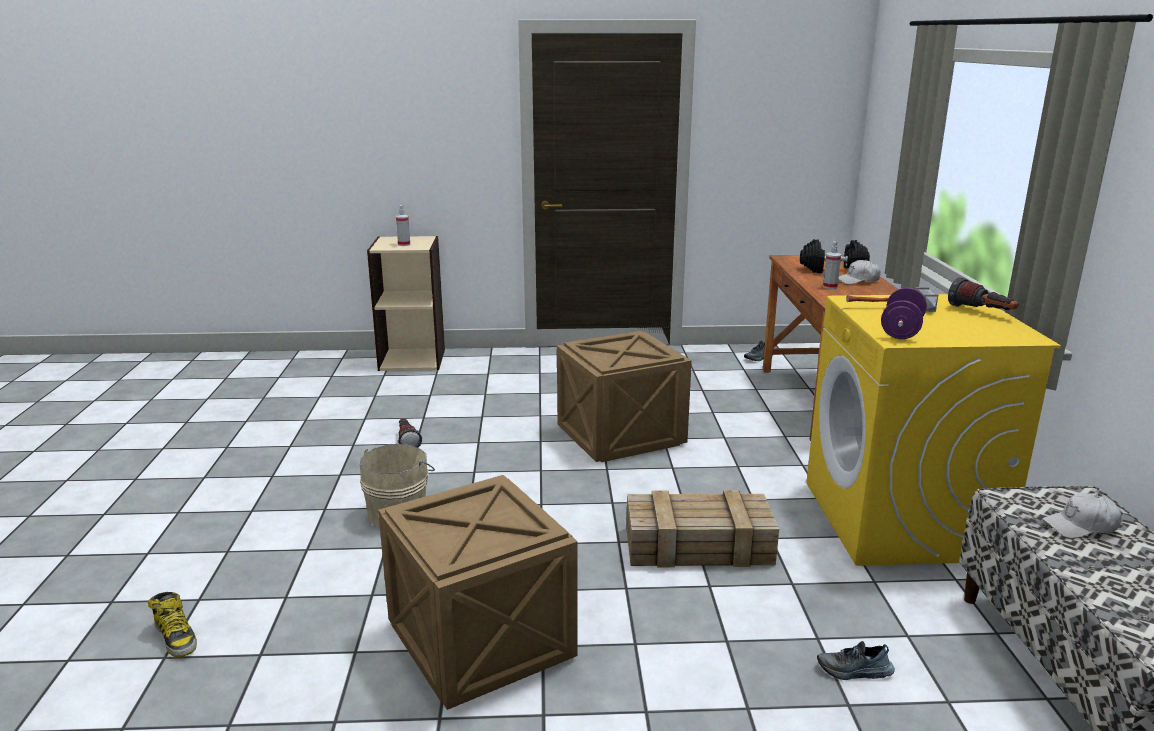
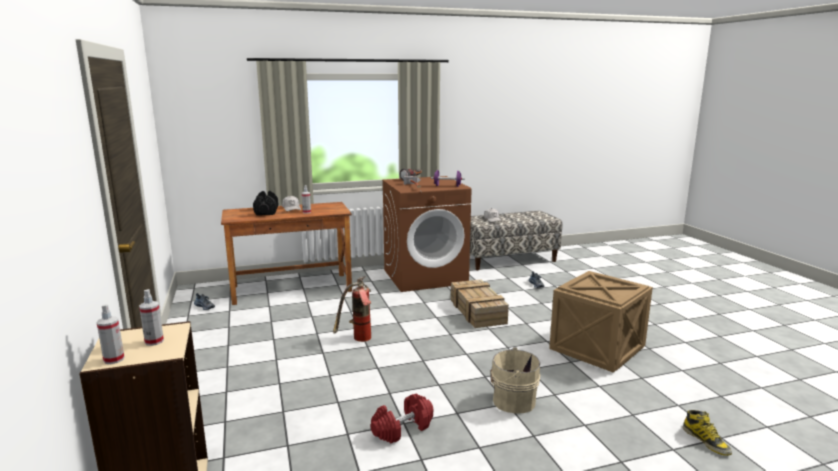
camera: 105 degrees left, 5 degrees down
(176, 637) = (706, 441): boot -> boot turned 120 degrees clockwise
(387, 240) = (114, 359): none -> spray bottle
(407, 441) = (402, 428): flashlight -> red dumbbell
(622, 435) = (358, 340): crate -> fire extinguisher
(901, 520) = (425, 276): yellow washing machine -> brown washing machine

